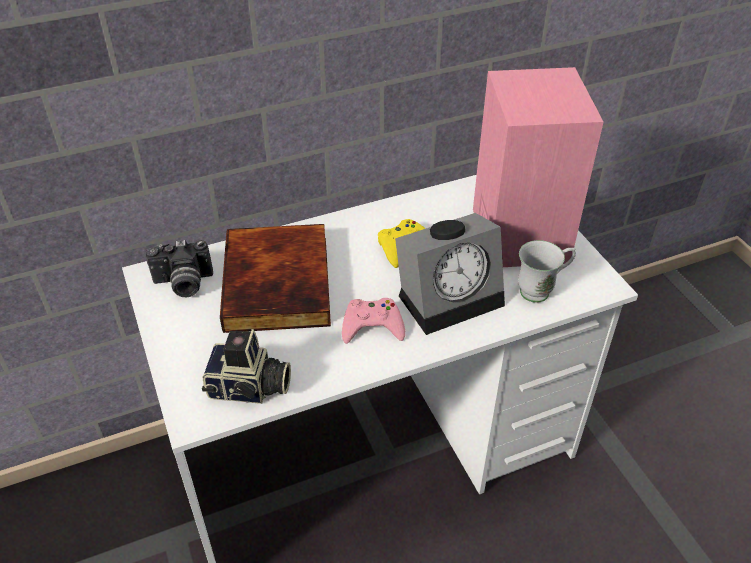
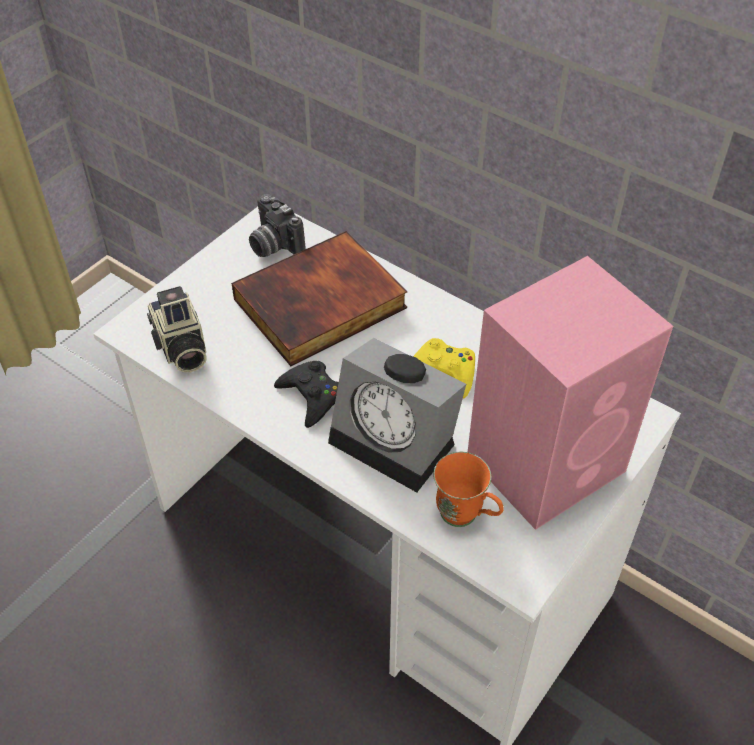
camera: 60 degrees right, 5 degrees up
(372, 326) = (312, 396): pink game controller -> black game controller
(541, 290) = (466, 517): white mug -> orange mug

